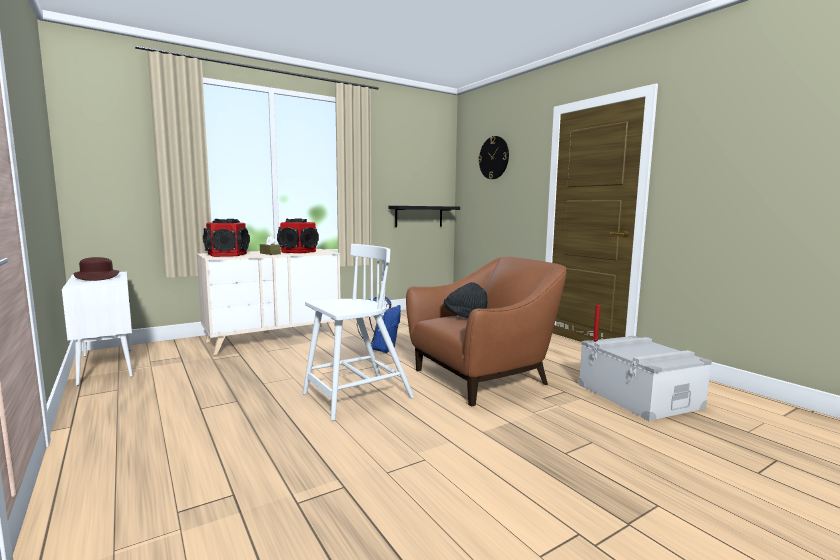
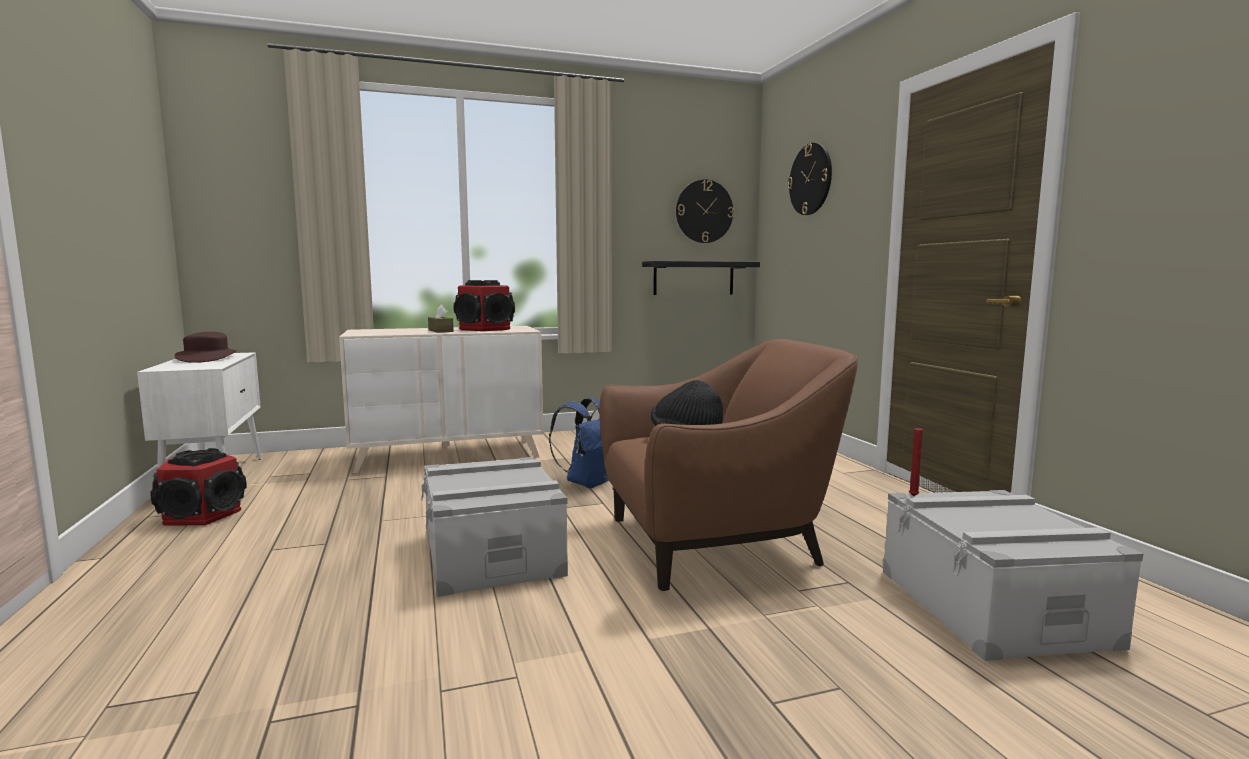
camera: 15 degrees right, 0 degrees up
(226, 254) = (380, 331): speaker -> speaker (202, 515)
(356, 396) = (492, 554): white chair -> grey storage box
(424, 174) = (704, 211): none -> wall clock

